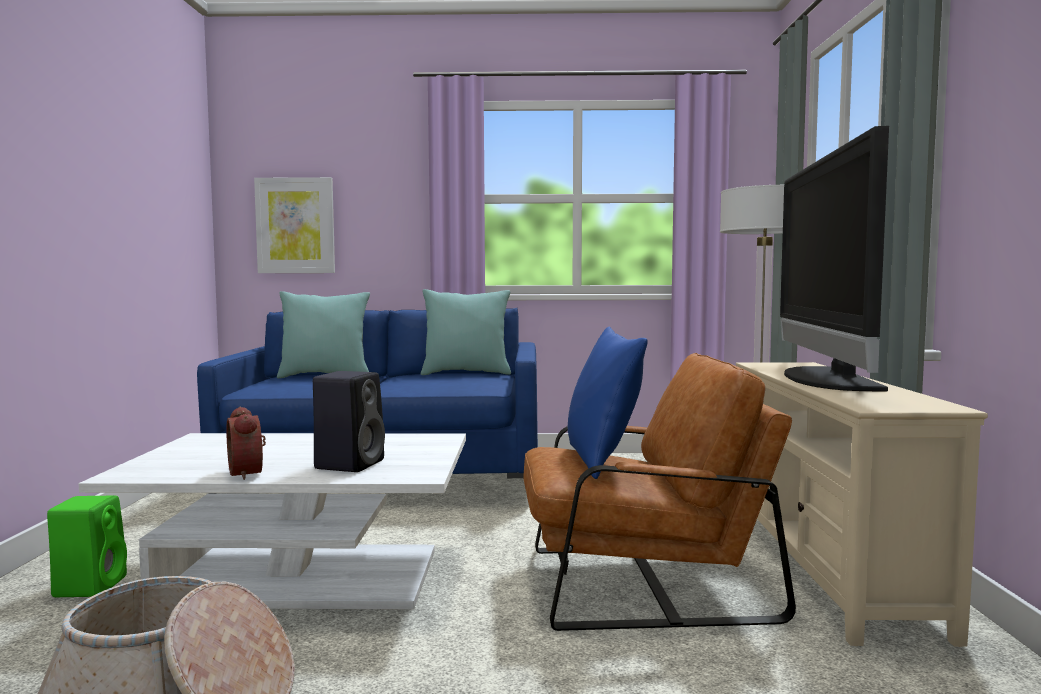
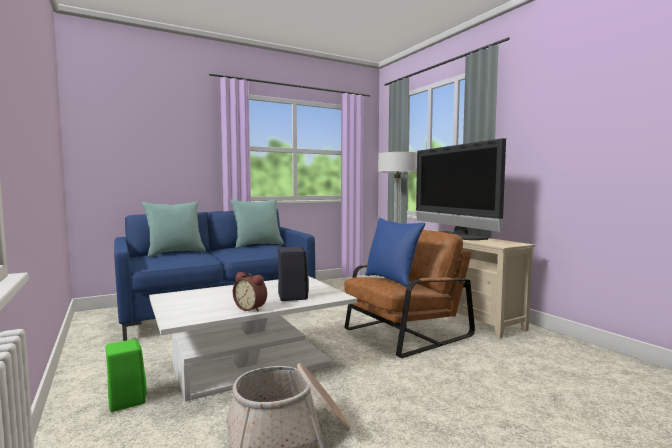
camera: 30 degrees left, 0 degrees up
(295, 225) = (128, 159): picture -> none

